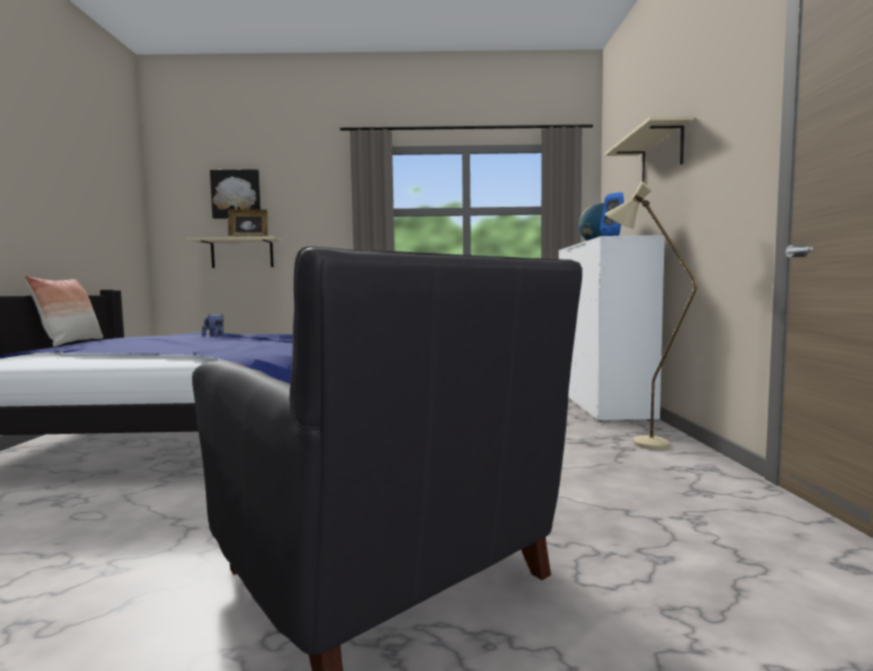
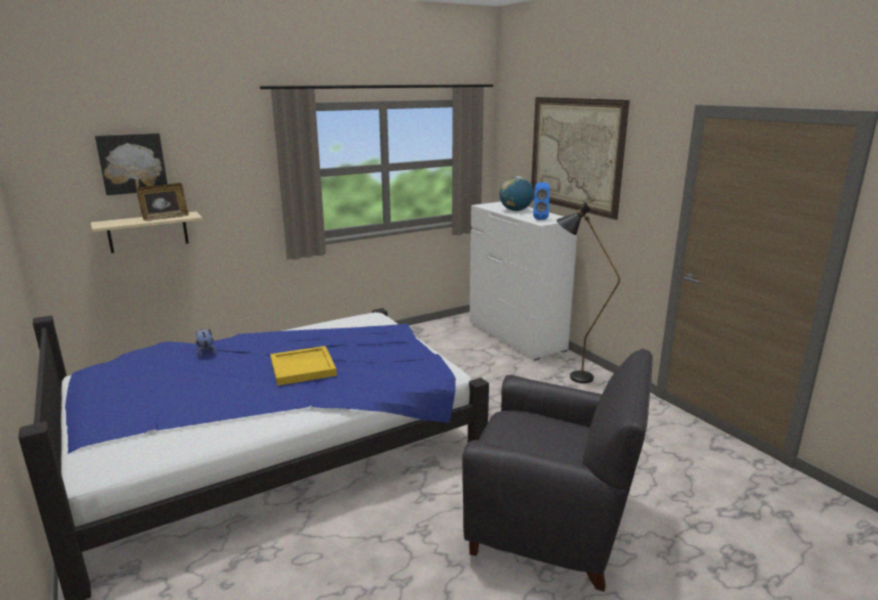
camera: 30 degrees left, 15 degrees up
(71, 343) = (74, 402): pillow -> none
(252, 341) = (303, 367): none -> yellow tray
(638, 441) = (572, 377): beige floor lamp -> black floor lamp
(661, 155) = (575, 154): beige shelf -> picture

